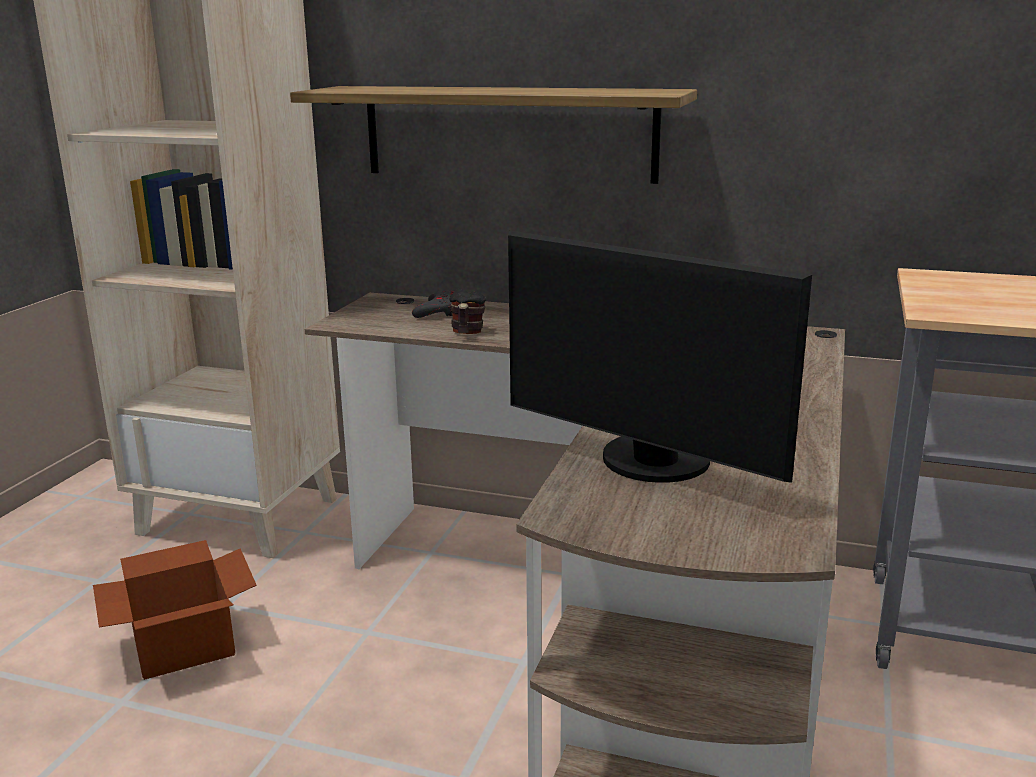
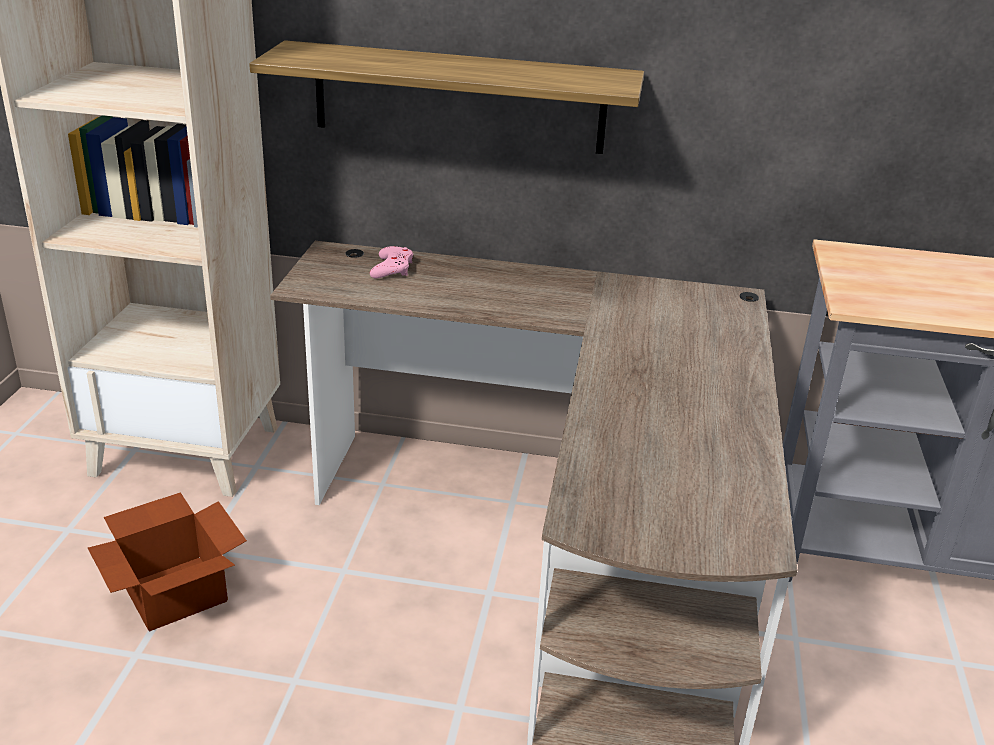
camera: 10 degrees left, 10 degrees up
(439, 311) = (392, 268): grey game controller -> pink game controller
(466, 334) = (429, 300): mug -> none
(650, 463) = (633, 462): monitor -> none

